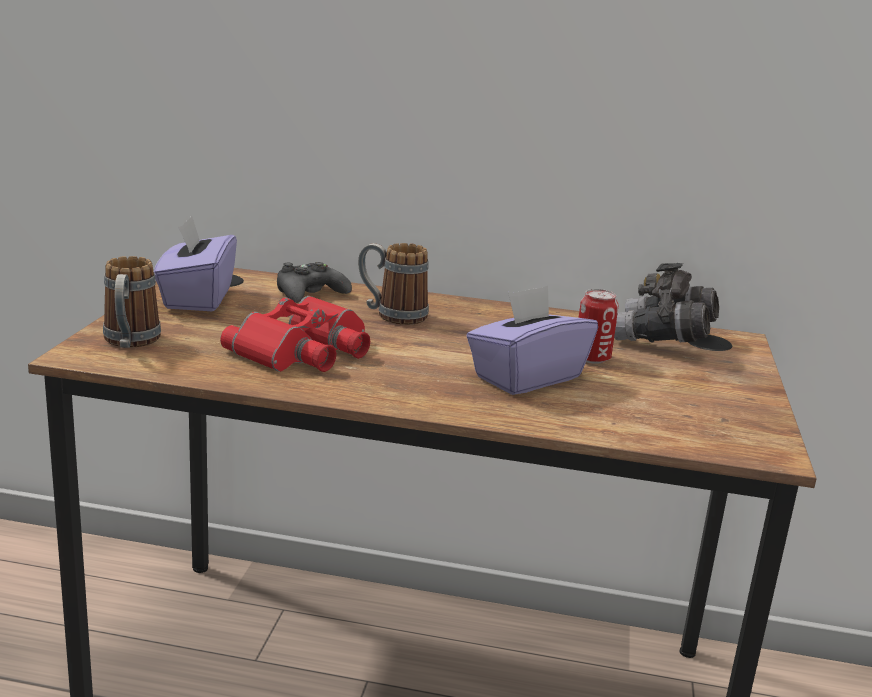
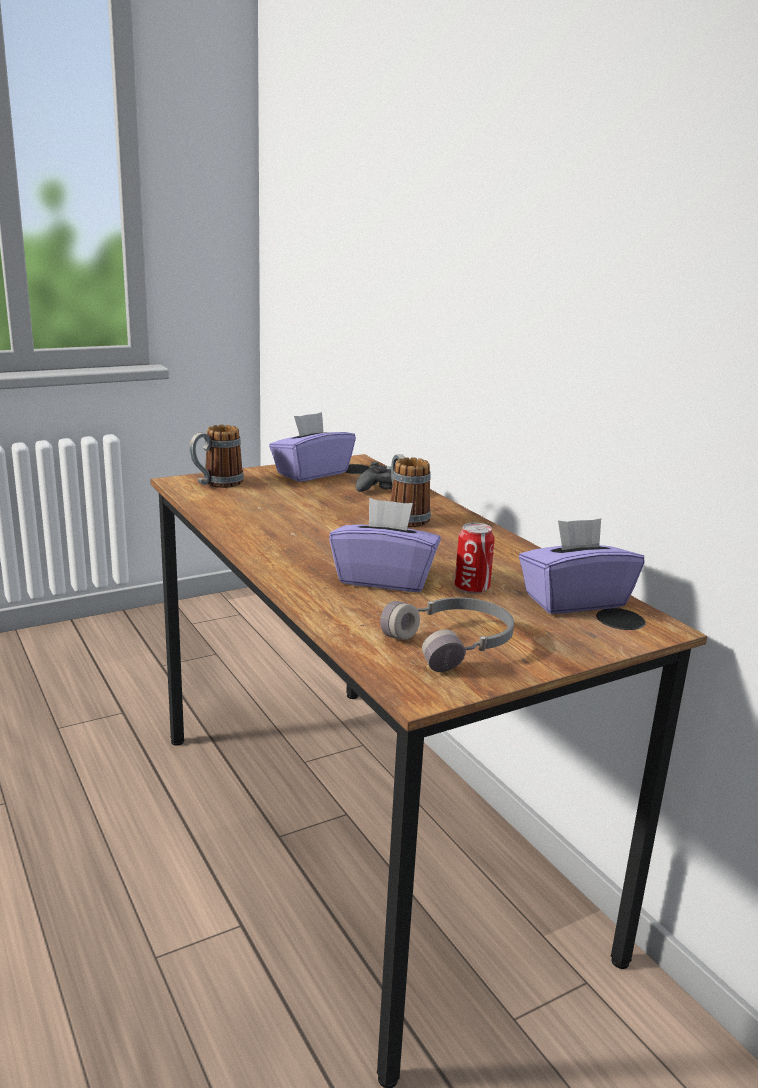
camera: 50 degrees right, 0 degrees up
(305, 351) = (291, 517): red binoculars -> none
(663, 340) = (574, 600): grey binoculars -> purple tissue box
(694, 407) = (454, 644): none -> grey headphones

